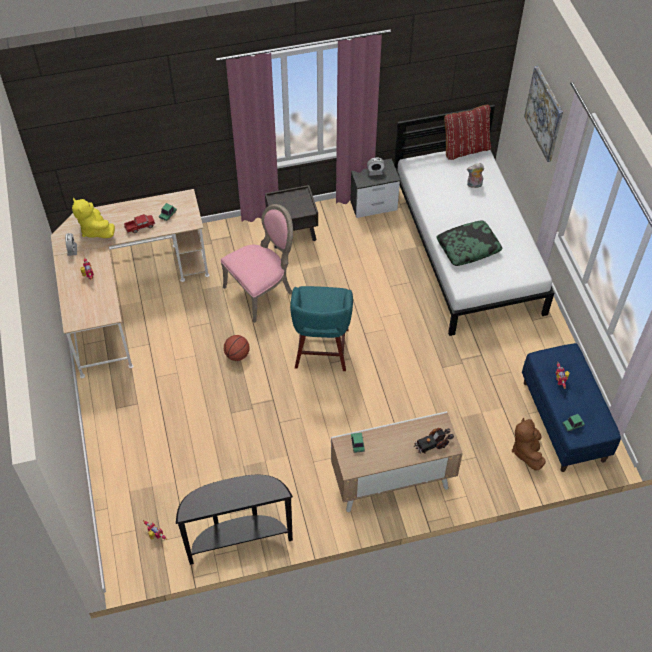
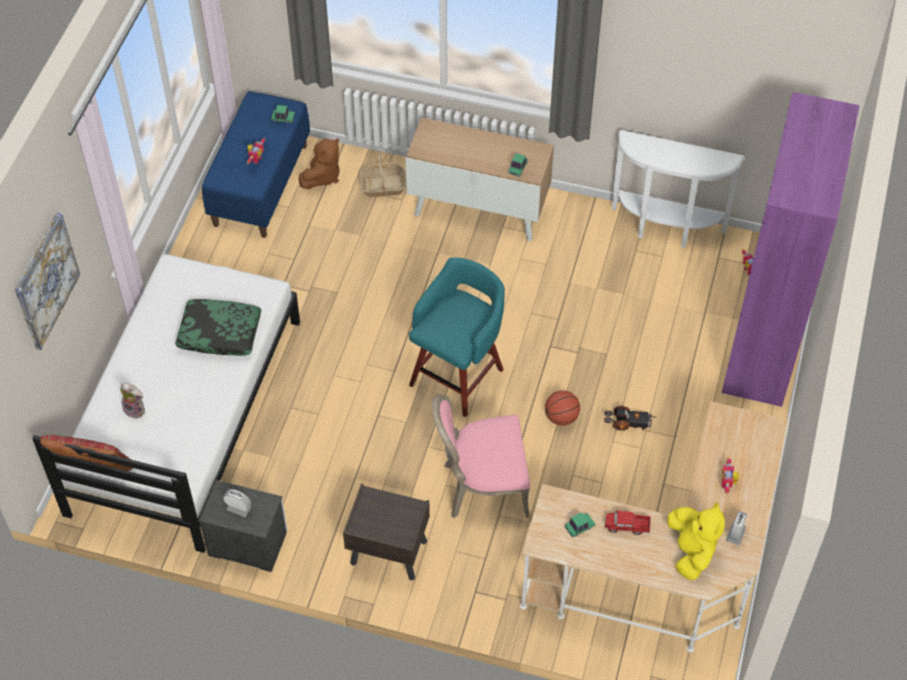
camera: 150 degrees left, 0 degrees up
(120, 474) = (763, 346): none -> purple bookcase
(238, 540) = (666, 230): black console table -> white console table
(432, 443) = (443, 136): toy truck -> toy truck (628, 423)
(477, 466) = (383, 186): none -> basket

